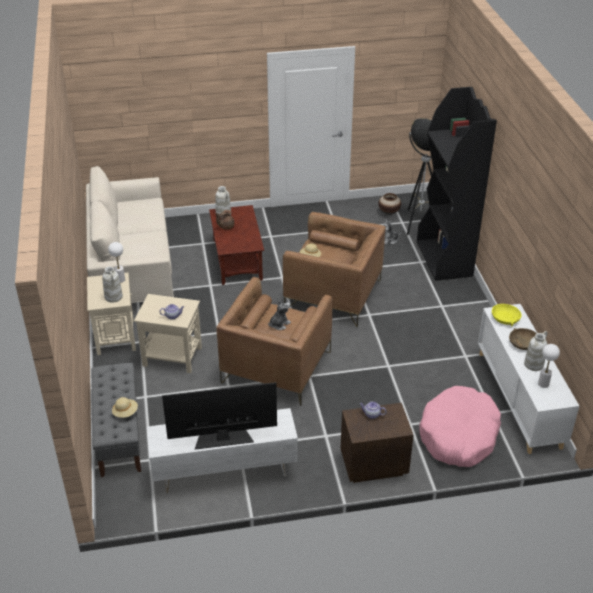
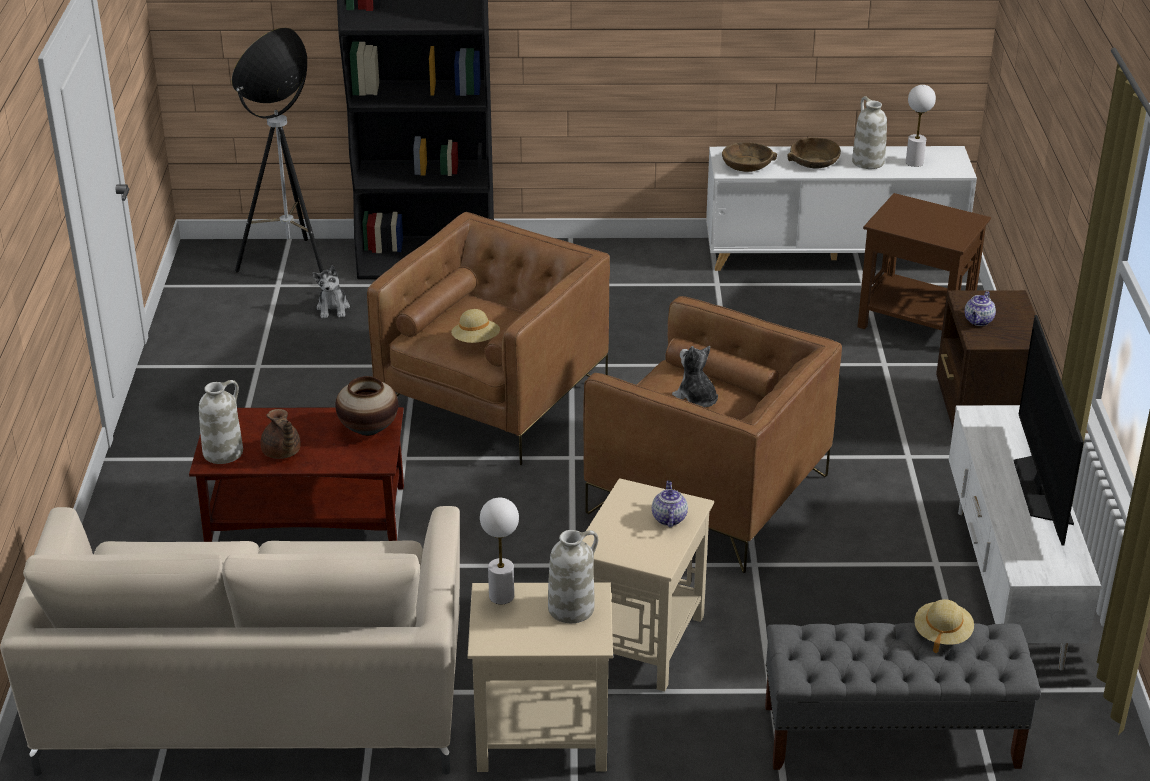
camera: 80 degrees left, 5 degrees down
(389, 212) = (232, 295): vase -> vase (369, 429)
(459, 435) = (914, 322): pink dog bed -> brown side table
(505, 318) = (747, 164): yellow bowl -> brown bowl

